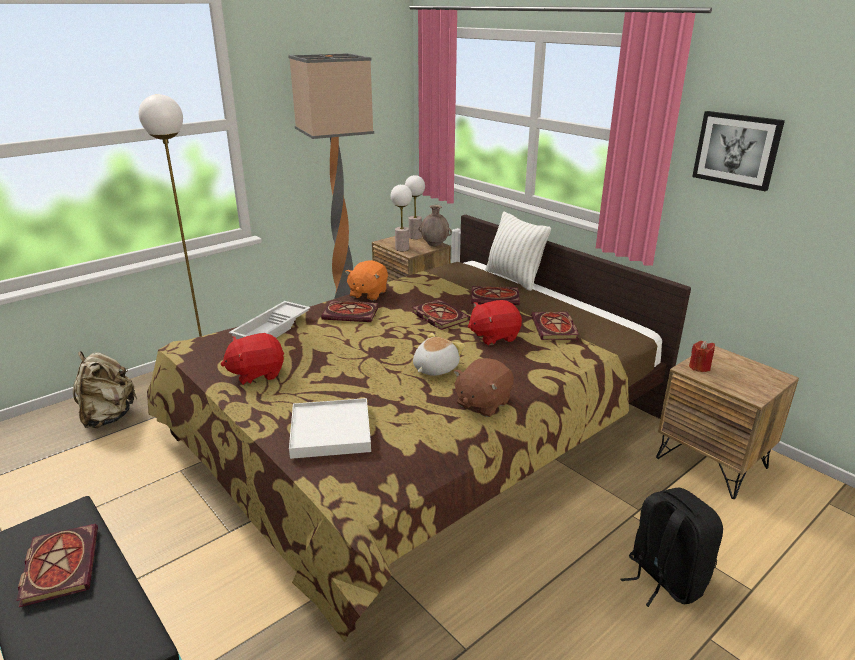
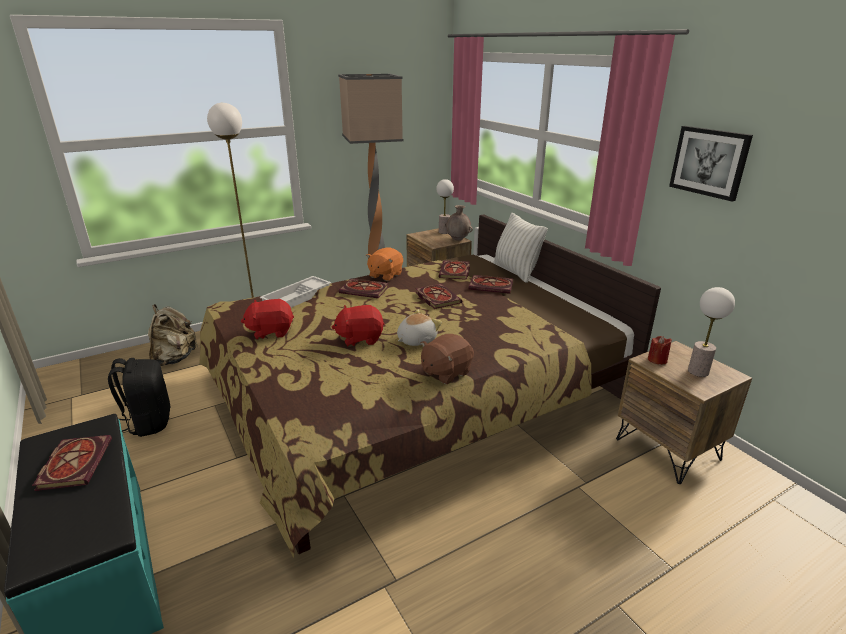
camera: 10 degrees right, 0 degrees up
(330, 432) = (310, 383): white tray -> none
(402, 249) = (429, 241): table lamp -> table lamp (698, 371)
(493, 336) = (477, 318): red plush toy -> red plush toy (360, 338)
(555, 329) = (534, 316): book -> book (455, 272)
(663, 578) = (590, 545): black backpack -> black backpack (149, 422)

